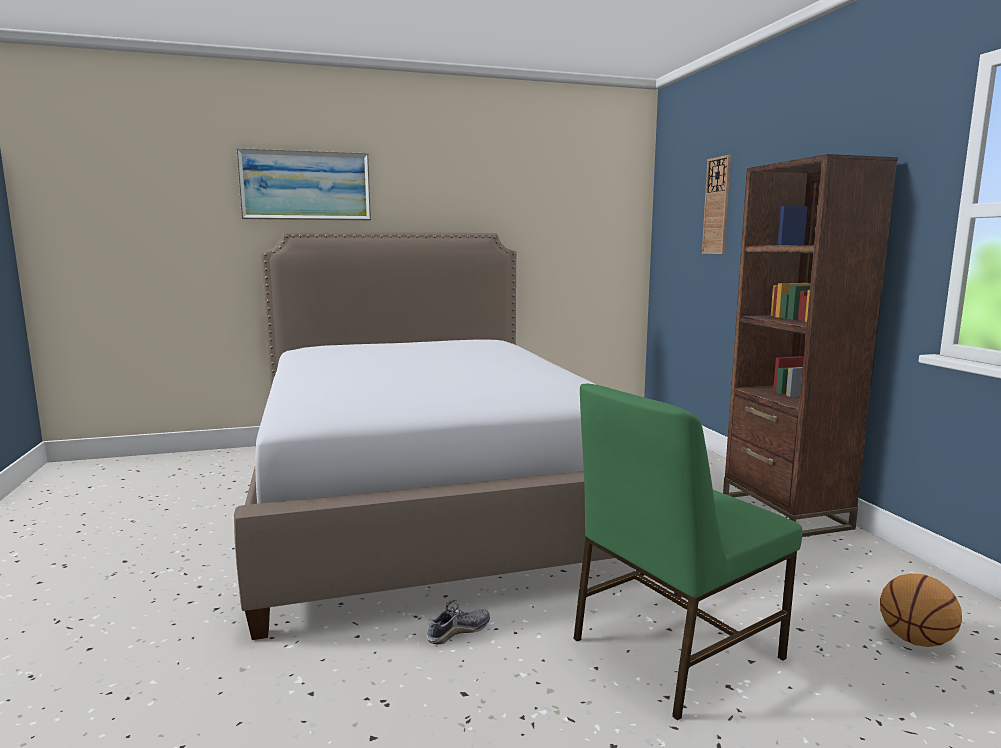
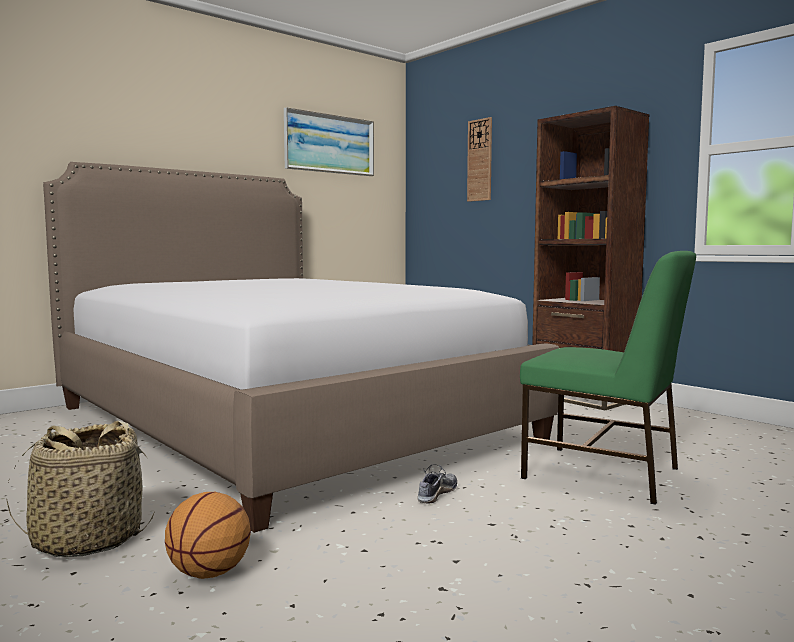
camera: 25 degrees left, 5 degrees down
(136, 612) = (87, 540): none -> basket
(306, 186) = (91, 115): picture -> picture (329, 144)
(673, 649) = (604, 474): green chair -> green chair turned 90 degrees counterclockwise
(914, 640) = (735, 445): basketball -> basketball (209, 573)

